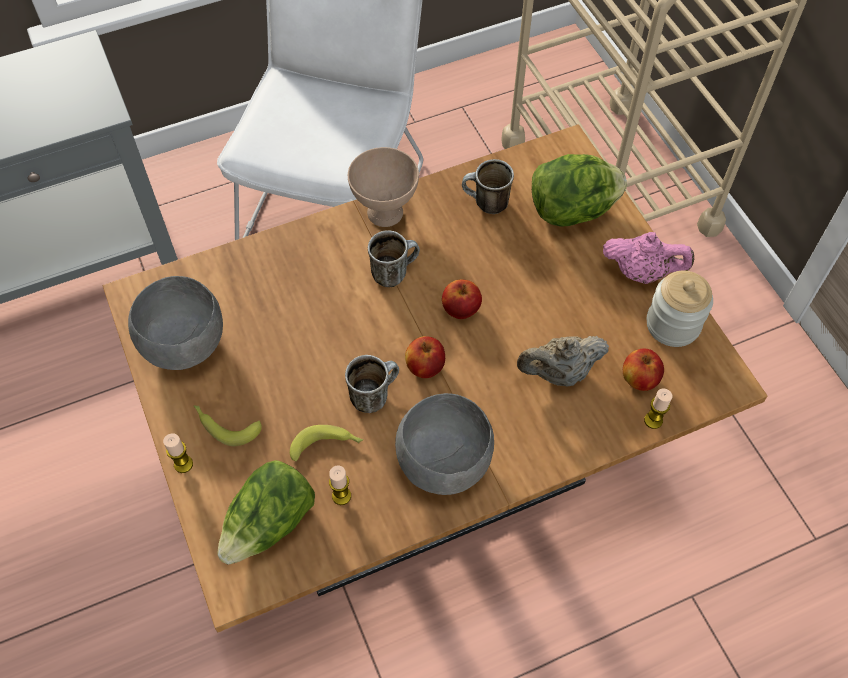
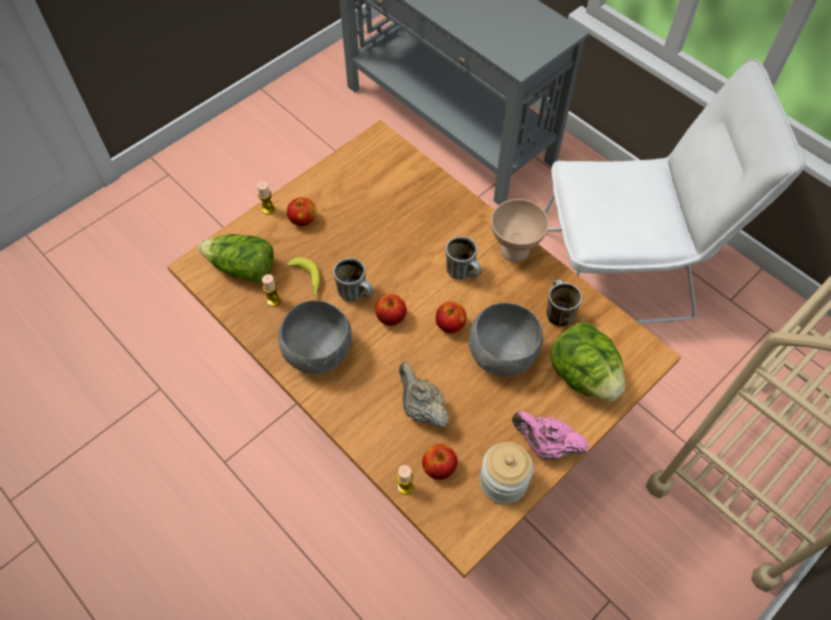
camera: 70 degrees right, 0 degrees up
(184, 343) = (354, 176): grey bowl -> grey bowl (503, 354)
(225, 425) = (303, 220): banana -> apple
(642, 272) = (545, 445): pink teapot -> pink teapot turned 120 degrees clockwise

